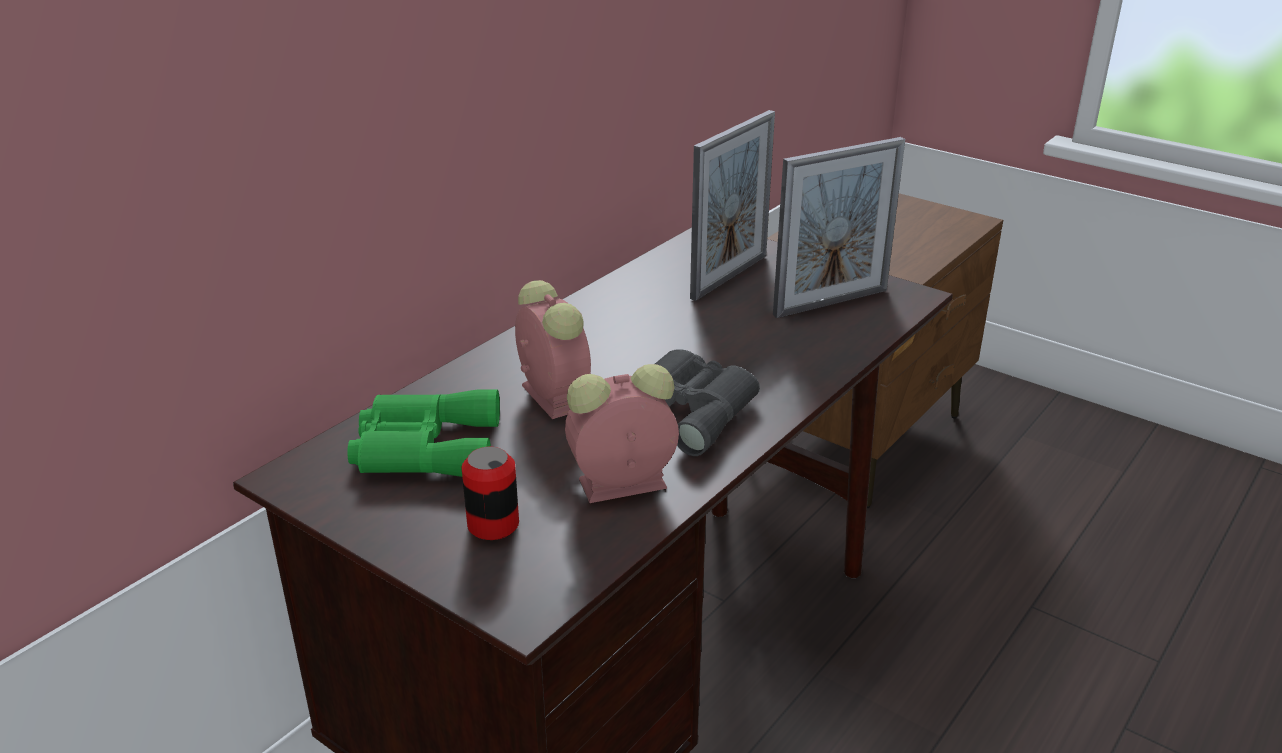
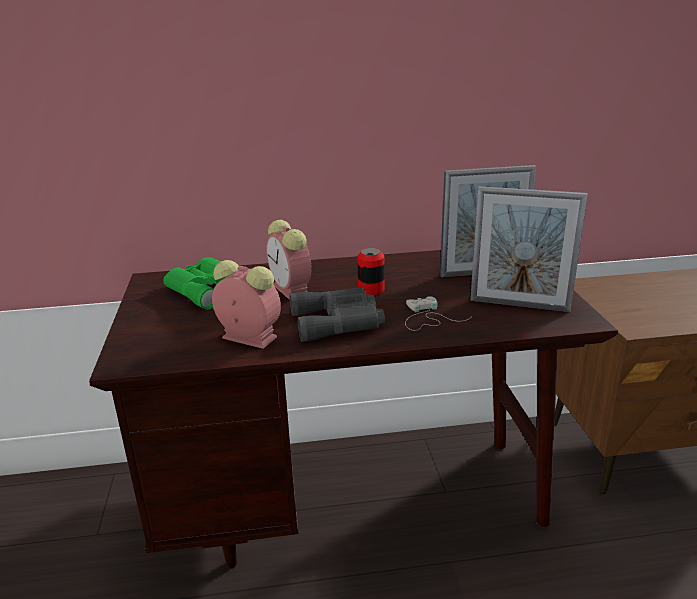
camera: 45 degrees right, 5 degrees down
(493, 525) = (174, 328): can -> can (371, 290)
(550, 396) = (292, 290): alarm clock -> alarm clock turned 135 degrees clockwise
(771, 360) = (427, 318): none -> white game controller

